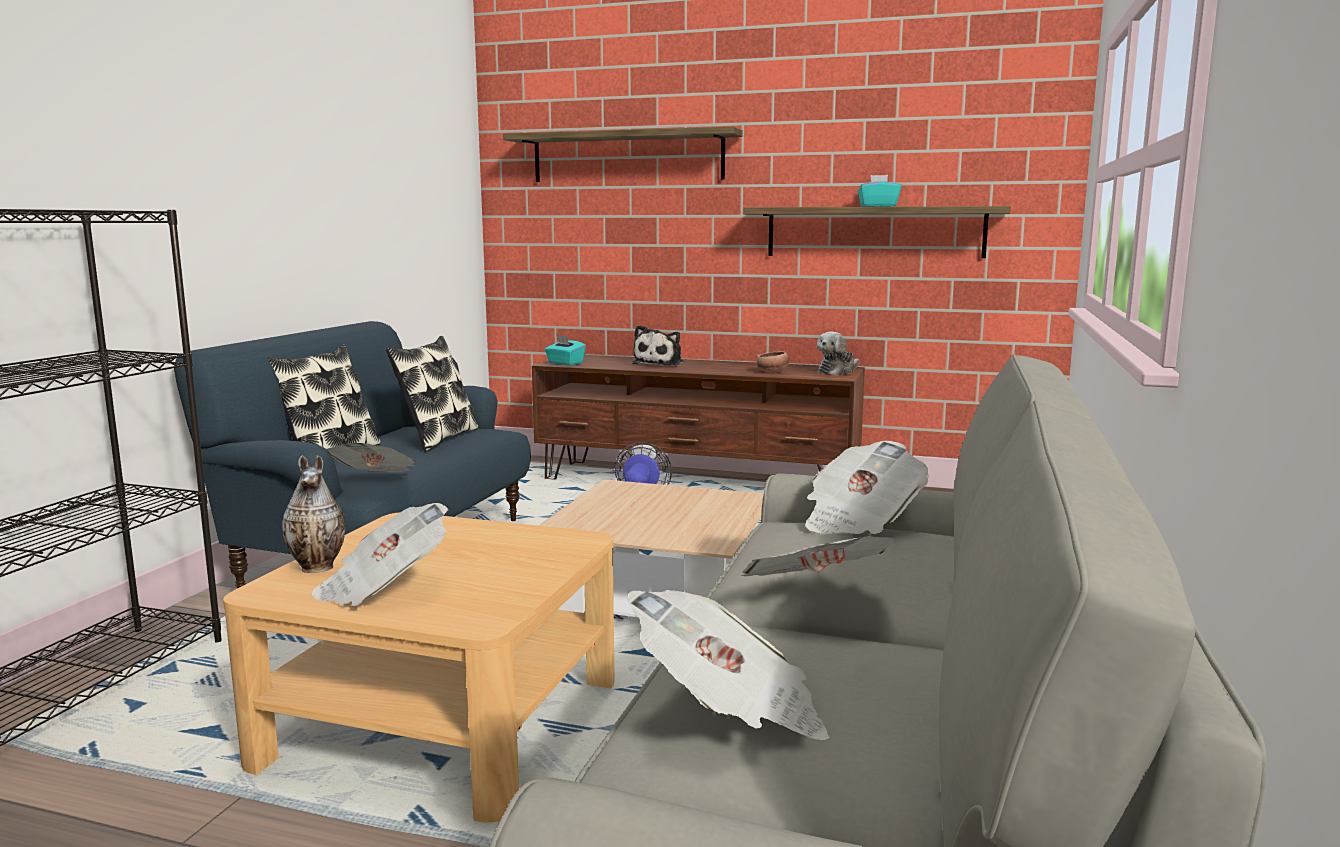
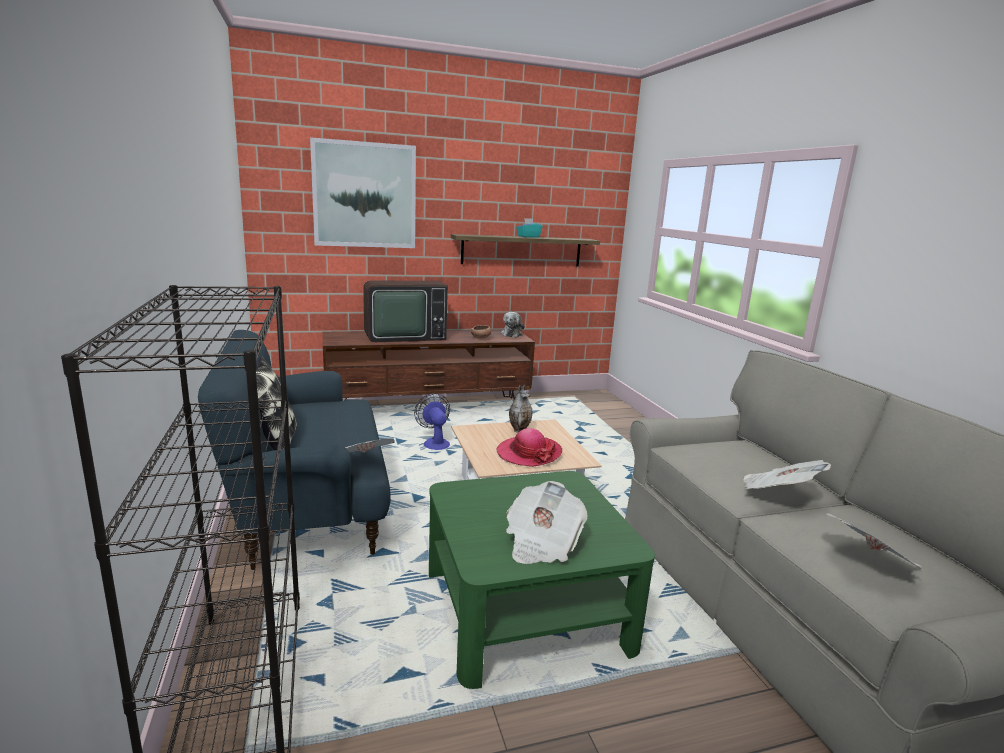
camera: 35 degrees left, 5 degrees up
(319, 567) = (476, 540): vase -> vase (519, 430)
(437, 439) = (328, 415): pillow -> none
(444, 722) = (527, 609): beige coffee table -> green coffee table
(565, 363) = (342, 341): turquoise tissue box -> none
(627, 157) = (364, 195): shelf -> picture
(646, 523) = (528, 453): none -> hat
(660, 363) = (403, 336): plush toy -> television
(859, 521) = (708, 441): newspaper -> none

